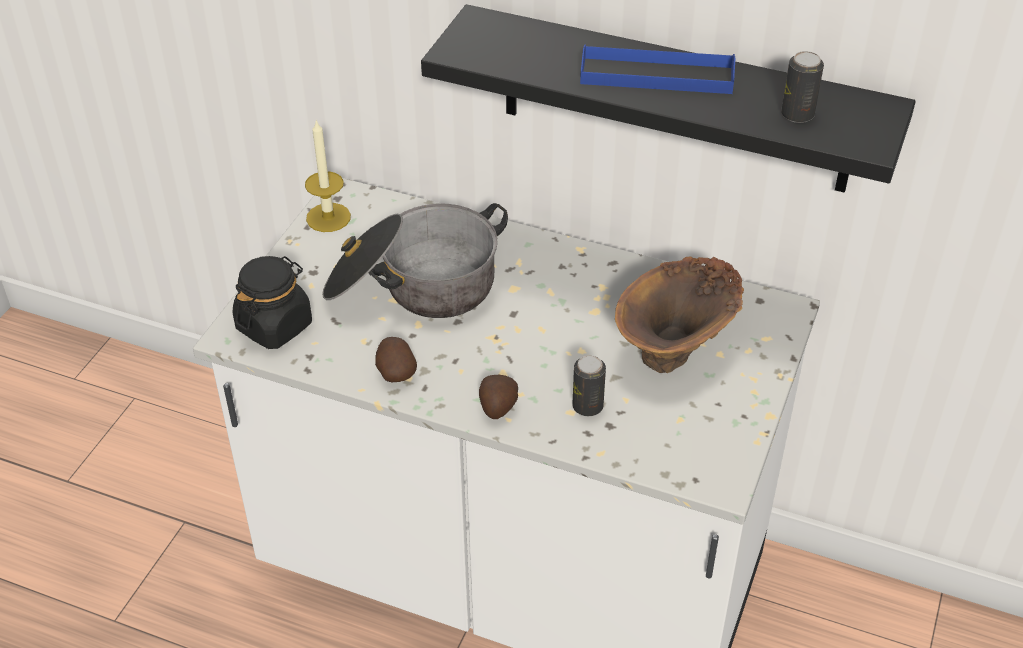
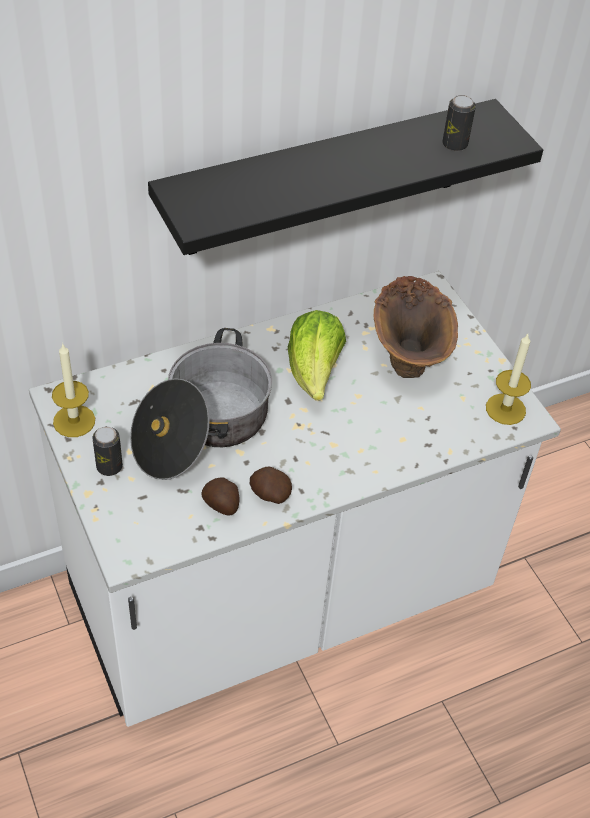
camera: 50 degrees left, 5 degrees up
(274, 326) = (147, 525): black jar -> none
(497, 407) = (360, 469): potato -> potato (222, 505)
(567, 307) = (314, 373): none -> lettuce
(587, 406) = (407, 428): can -> can (109, 467)
(656, 75) = (344, 164): blue tray -> none
(709, 458) = (505, 409): none -> candle

